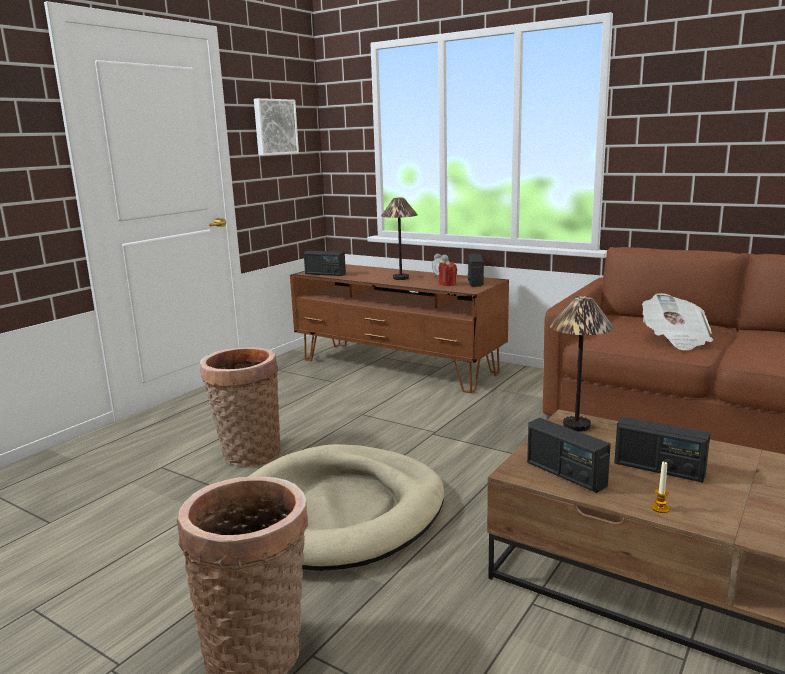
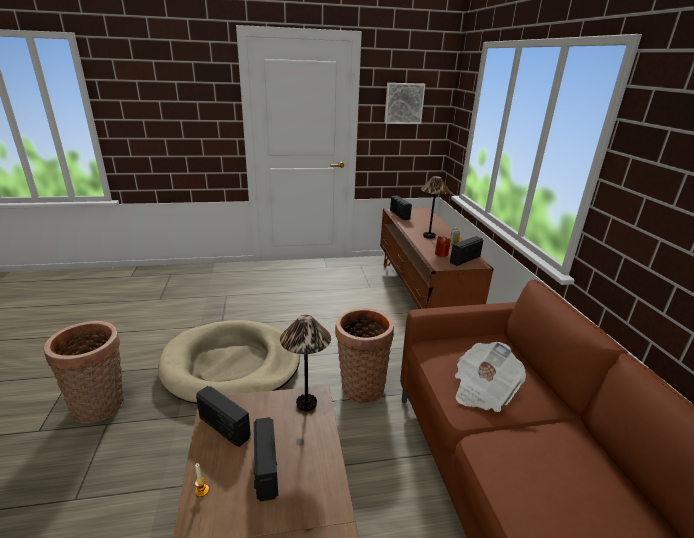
camera: 45 degrees right, 10 degrees up
(247, 454) = (261, 309): basket -> basket (360, 386)
(565, 474) = (224, 427): radio -> radio turned 60 degrees counterclockwise

